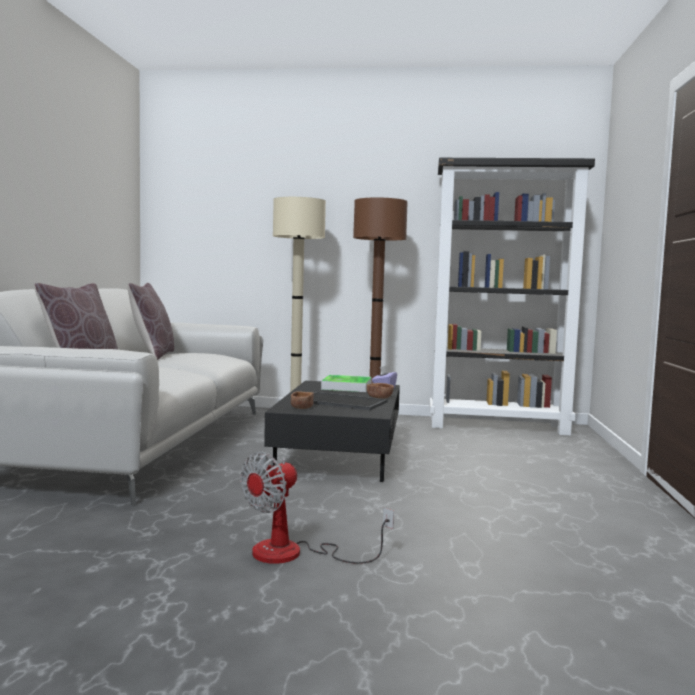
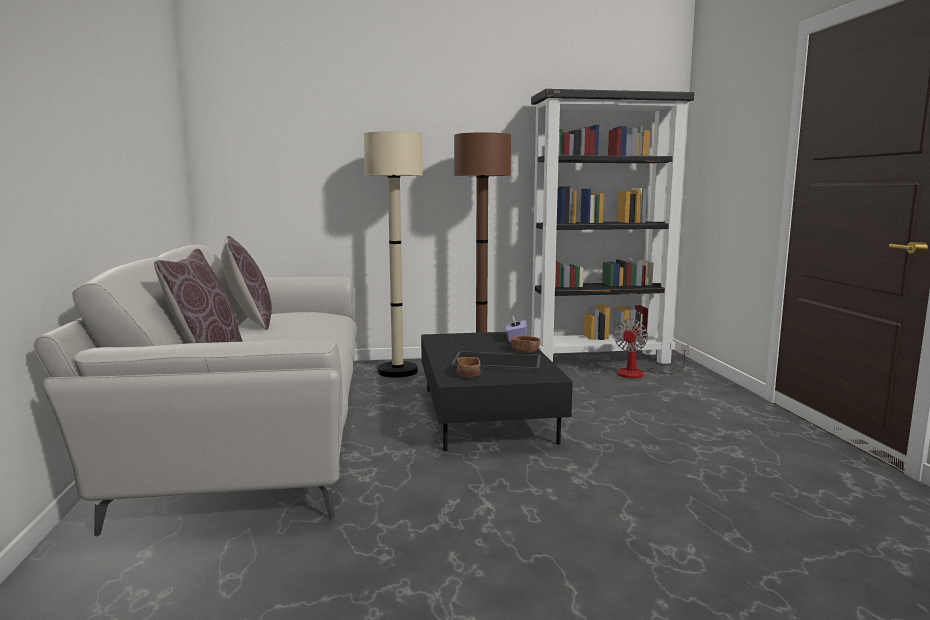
camera: 15 degrees left, 5 degrees up
(295, 554) = (563, 555): fan -> fan (640, 374)
(346, 387) = (475, 340): tray -> none

